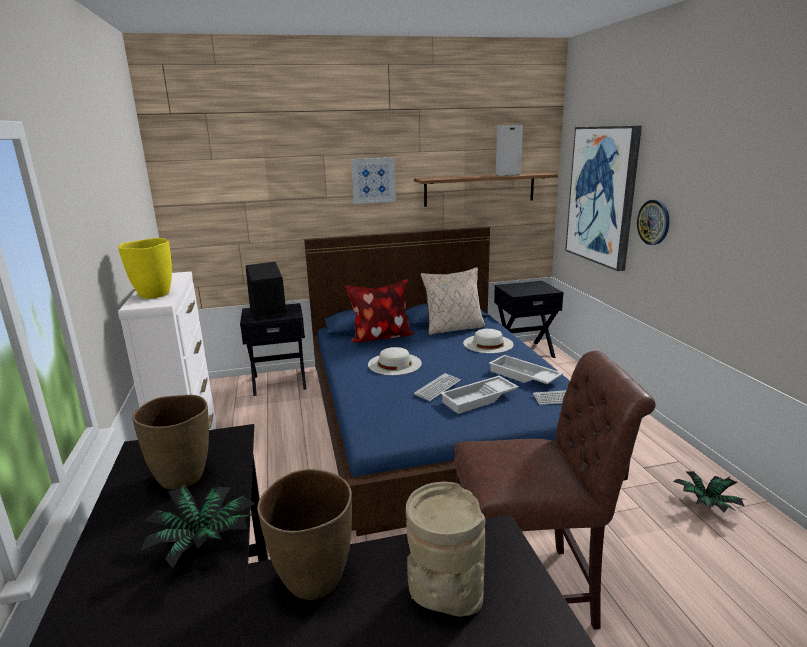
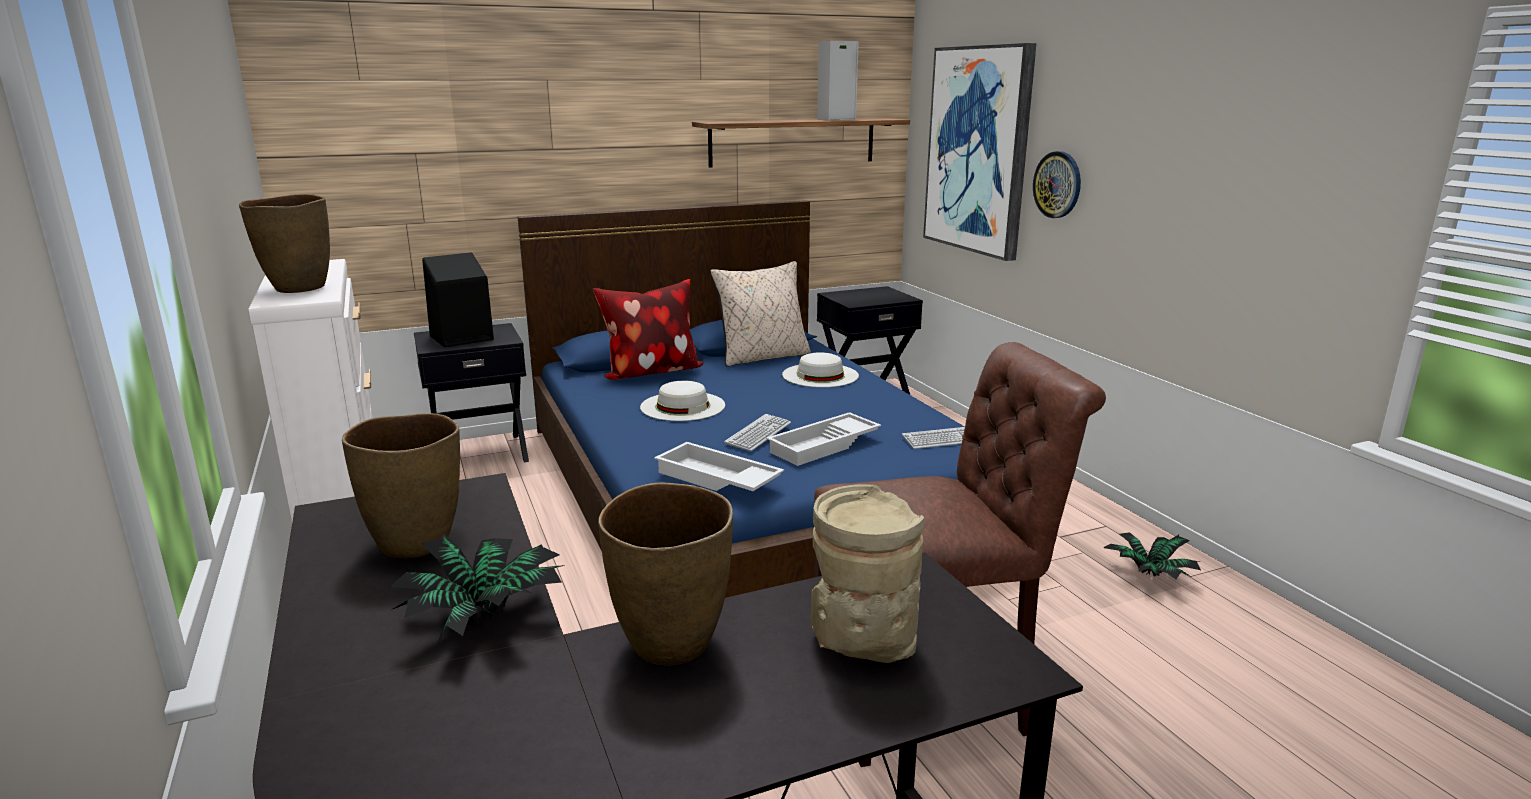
camera: 10 degrees left, 0 degrees up
(154, 295) = (299, 288): yellow vase -> brown vase
(373, 180) = (628, 123): picture -> none
(523, 376) = (882, 414): white tray -> white tray (716, 479)

